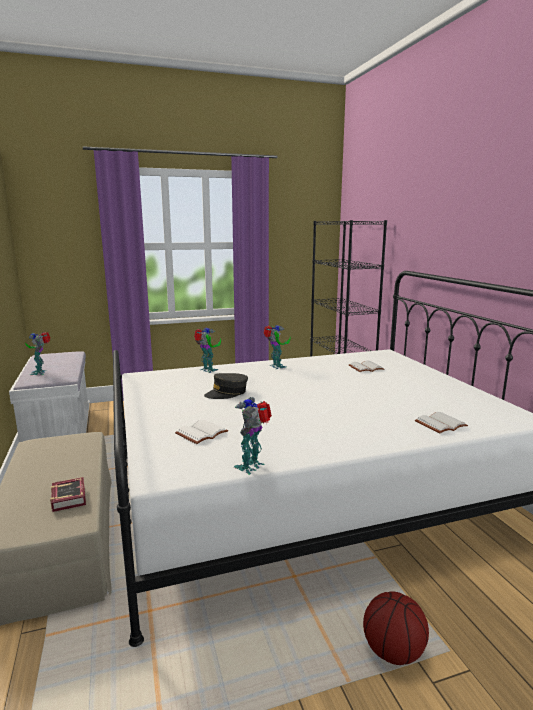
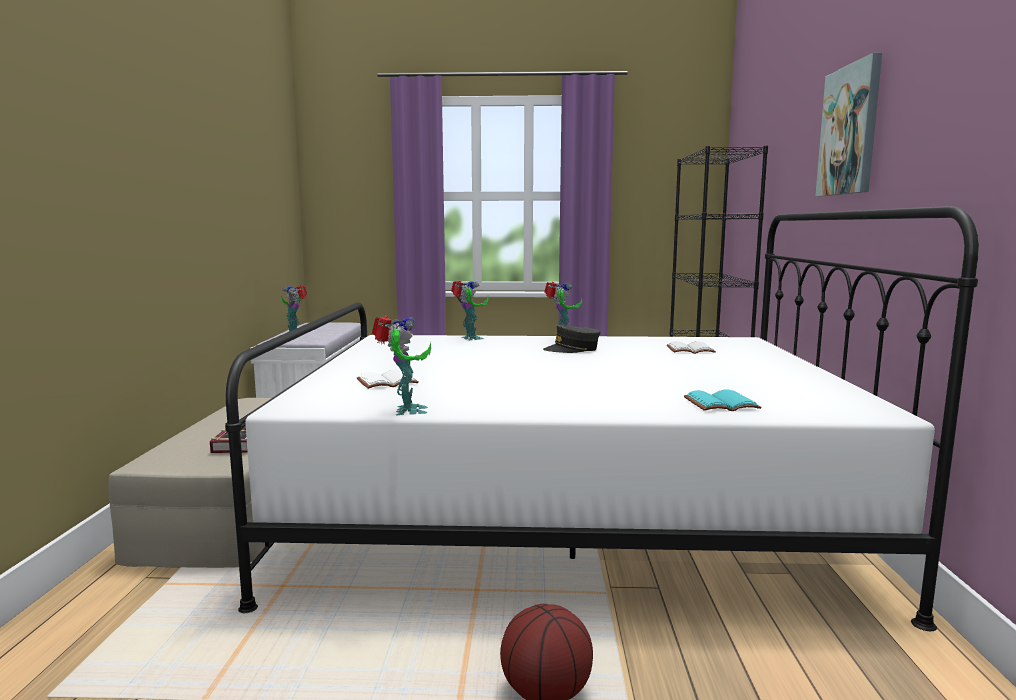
camera: 20 degrees right, 5 degrees down
(227, 393) = (465, 356): grey cap -> grey cap (572, 349)
(252, 466) = (406, 411): toy robot -> toy robot turned 120 degrees clockwise
(441, 425) = (721, 405): white book -> turquoise book
(466, 225) = (850, 130): none -> picture

